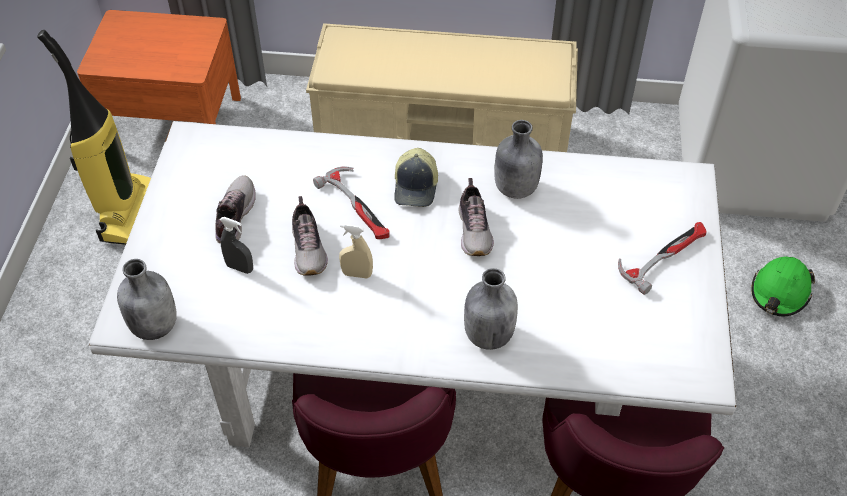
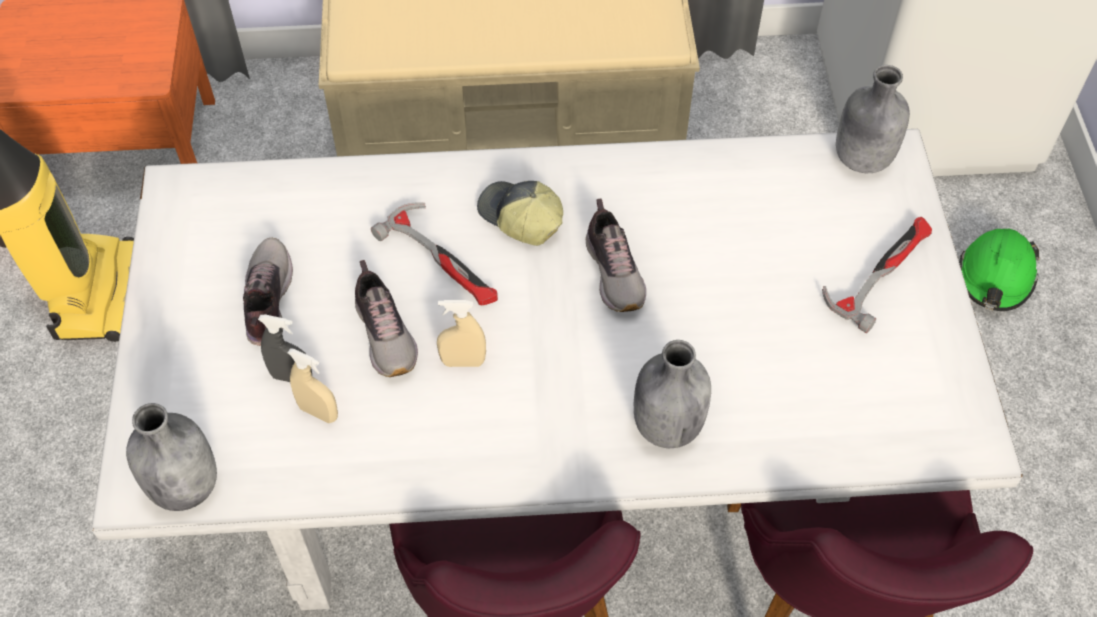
camera: 10 degrees left, 5 degrees up
(252, 292) = (319, 412): none -> beige spray bottle
(416, 187) = (519, 218): cap -> cap turned 135 degrees clockwise
(514, 188) = (657, 202): grey bottle -> grey bottle (861, 159)

